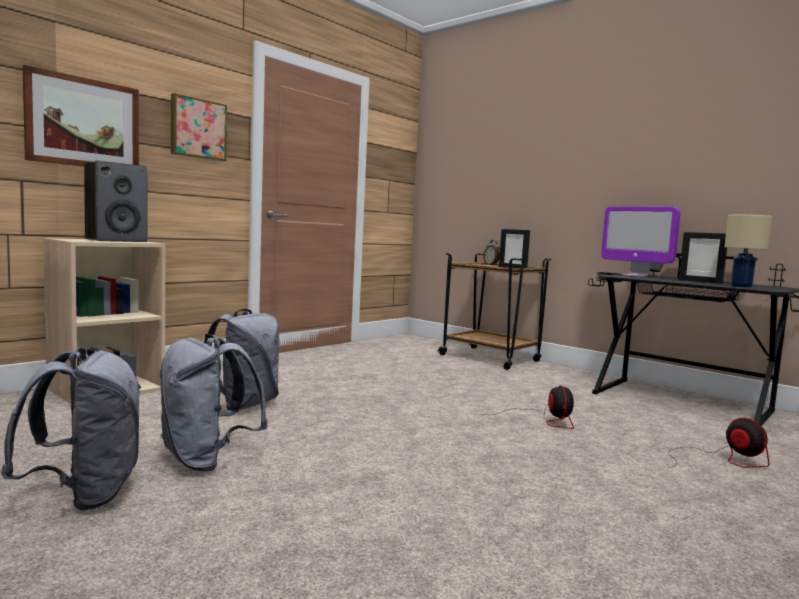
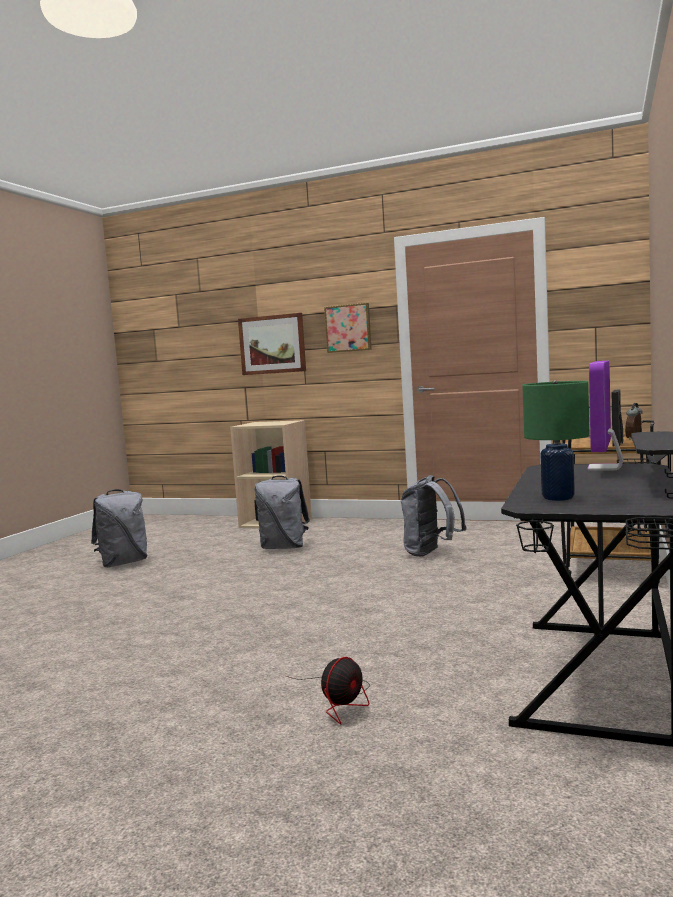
camera: 70 degrees right, 0 degrees up
(116, 240) = (274, 423): speaker -> none
(207, 460) = (180, 566): grey backpack -> grey backpack (431, 553)
(543, 420) = (376, 619): fan -> none
(700, 281) = (600, 485): picture frame -> none
(742, 286) = (556, 498): beige table lamp -> green table lamp

